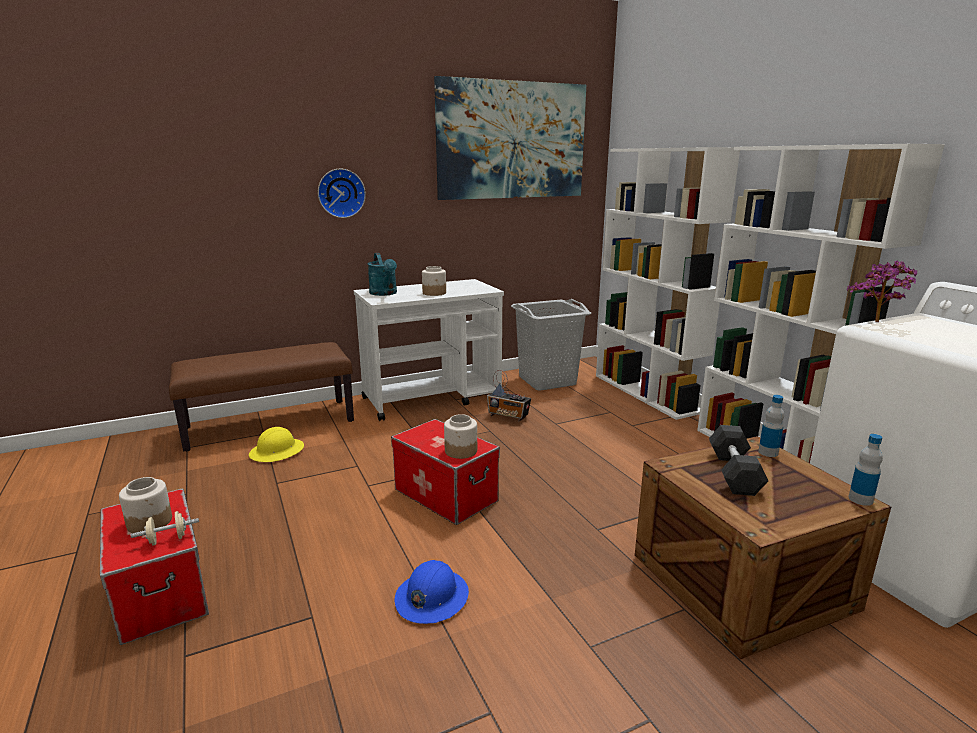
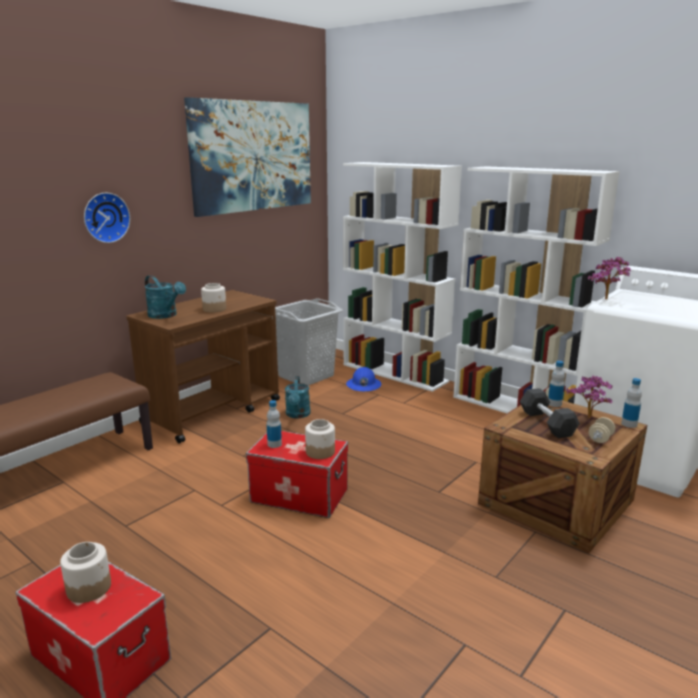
camera: 25 degrees left, 0 degrees up
(168, 540) = (128, 597): beige dumbbell -> beige dumbbell (600, 439)
(277, 452) = (97, 496): yellow hard hat -> none
(424, 434) = (274, 444): none -> bottle
(431, 598) = (356, 580): blue hard hat -> blue hard hat (363, 385)
(432, 398) = (213, 411): white cart -> brown cart
(508, 416) = (297, 415): radio -> turquoise watering can
(801, 480) = (588, 419): none -> potted plant

